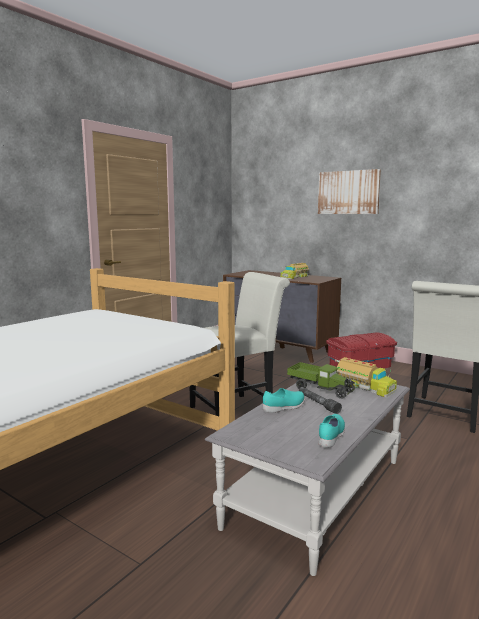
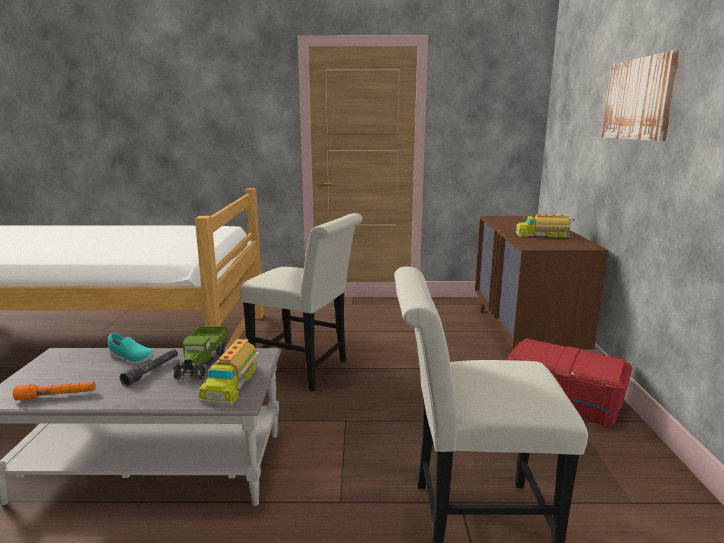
camera: 55 degrees right, 5 degrees up
(331, 437) = (57, 395): turquoise shoe -> orange flashlight

